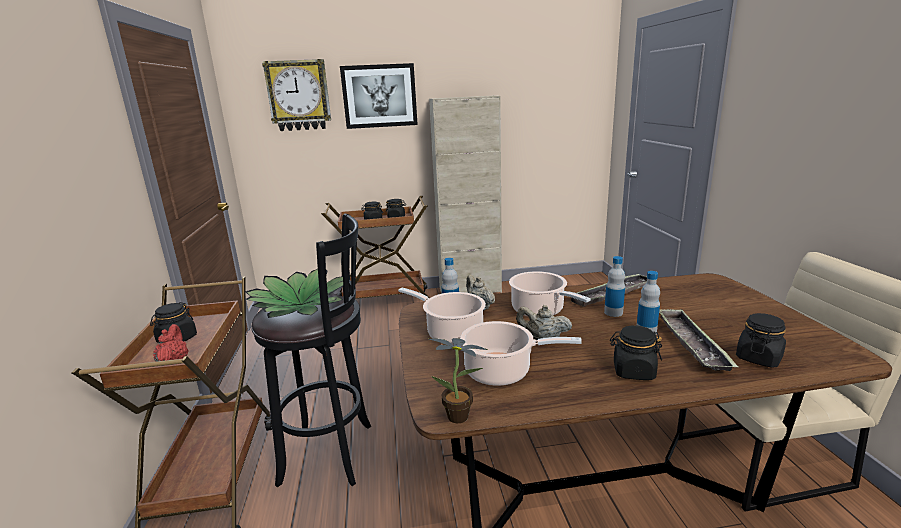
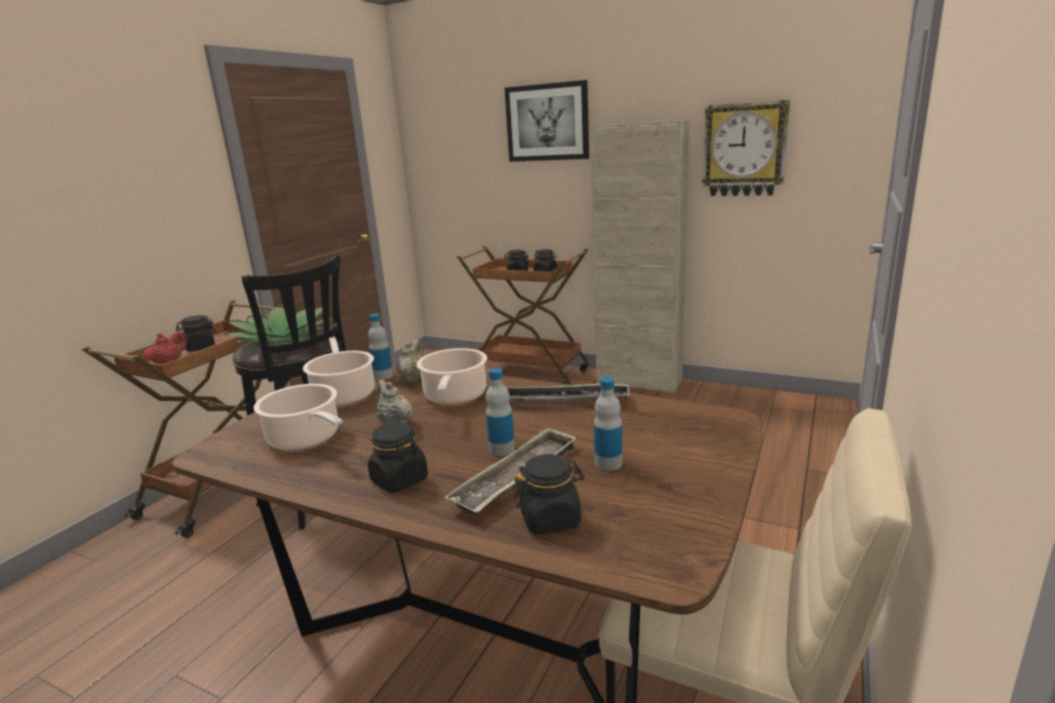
camera: 35 degrees right, 0 degrees up
(299, 95) = (465, 123): wall clock -> wall clock (744, 150)
(461, 417) = (208, 461): potted plant -> none
(613, 312) = (517, 420): bottle -> bottle (608, 463)

